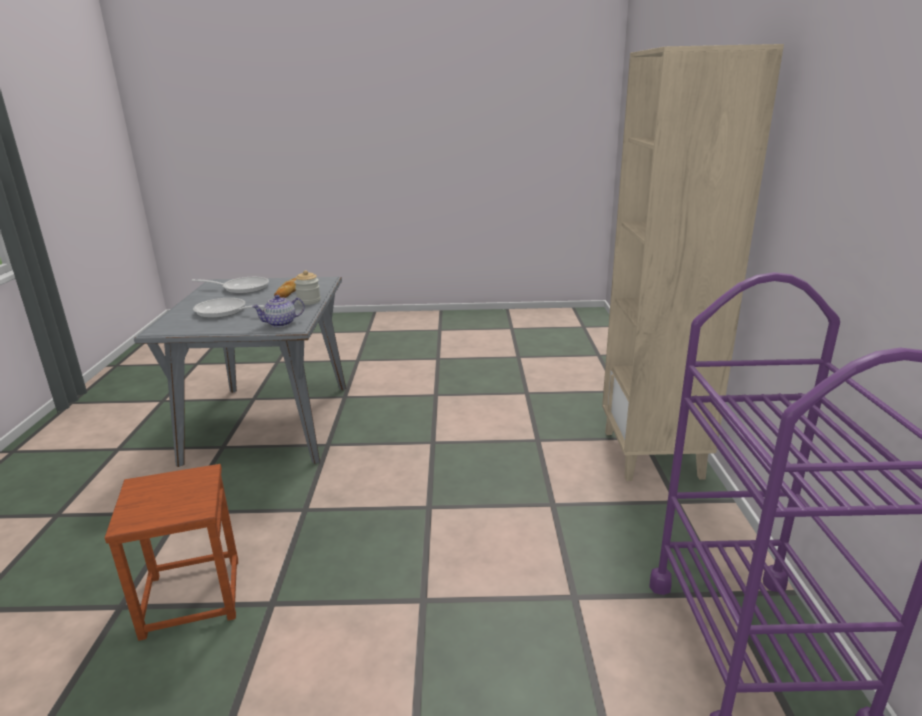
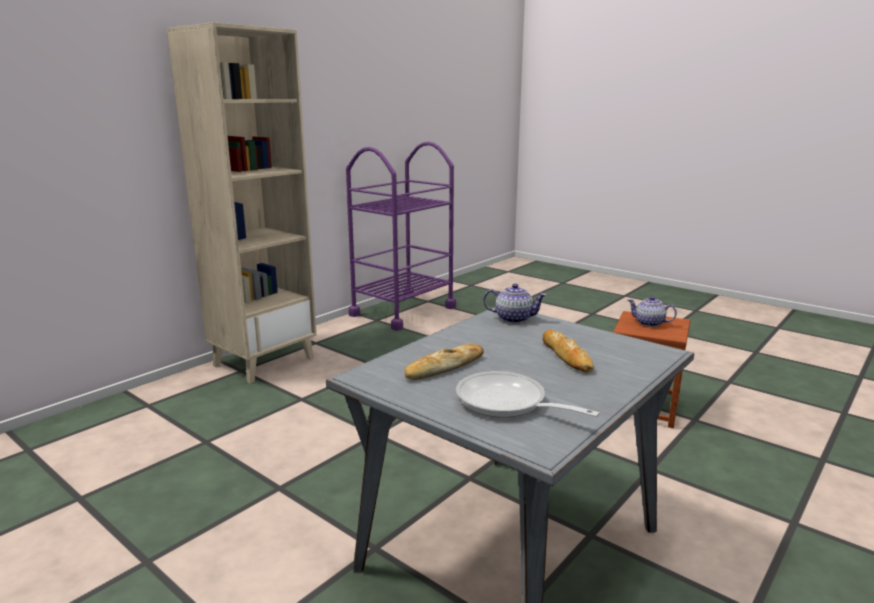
camera: 140 degrees left, 5 degrees down
(171, 498) = (649, 323): none -> teapot
(224, 312) = (566, 355): frying pan -> bread
(309, 301) = (447, 339): jar -> none

